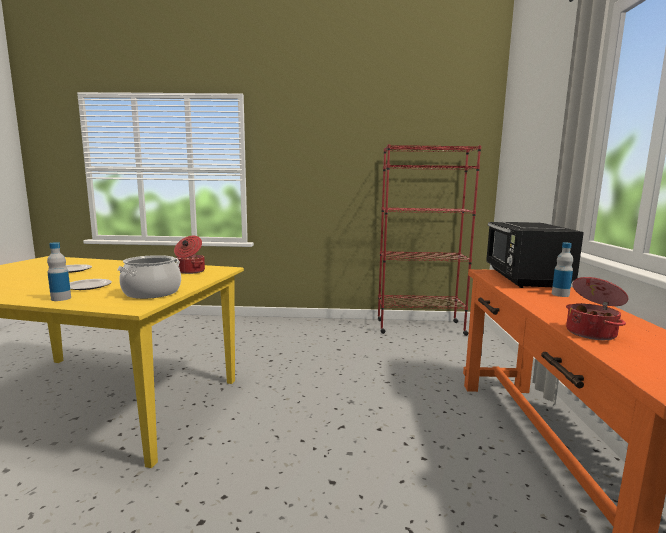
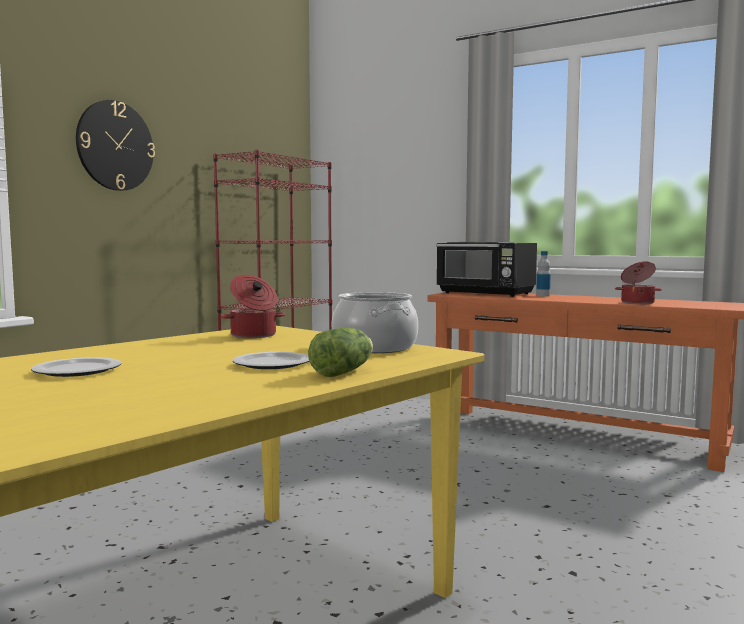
camera: 60 degrees left, 5 degrees down
(61, 298) = (345, 371): bottle -> lettuce
(309, 151) = (115, 146): none -> wall clock

